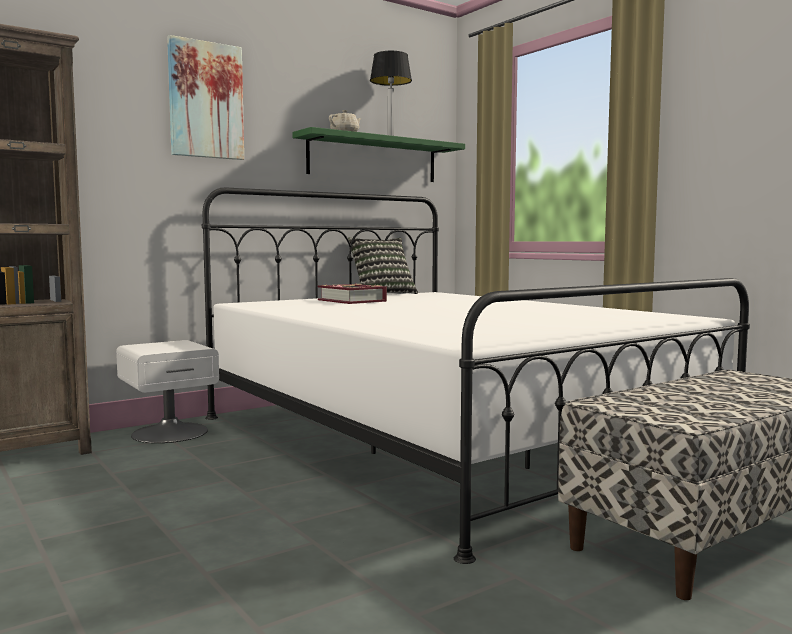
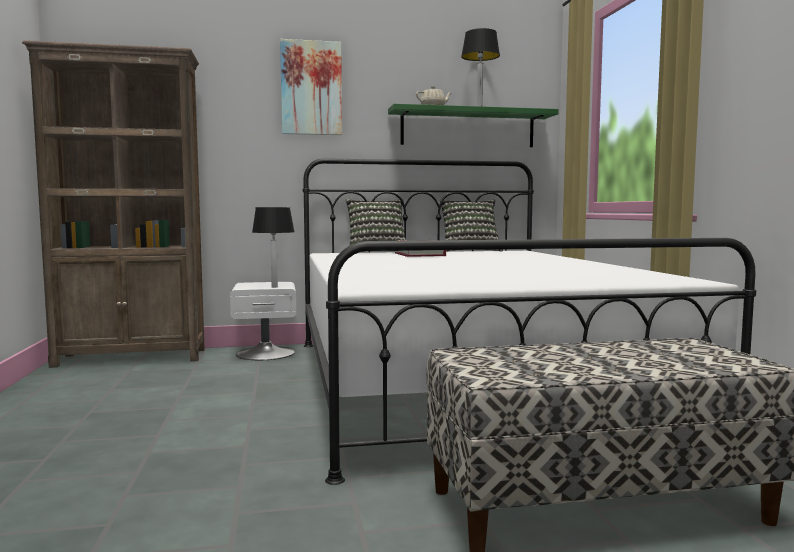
camera: 25 degrees right, 0 degrees up
(186, 348) = (274, 287): none -> table lamp
(288, 299) = (377, 252): none -> pillow

